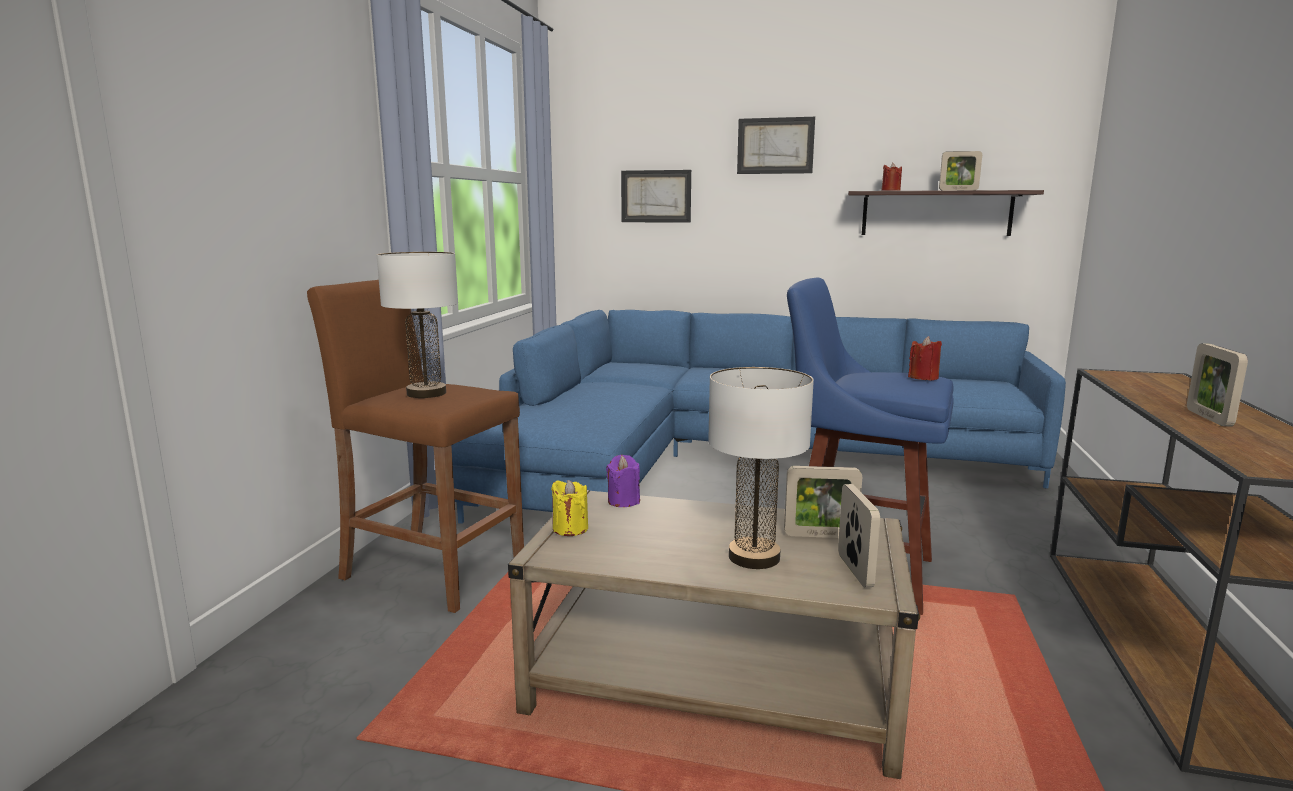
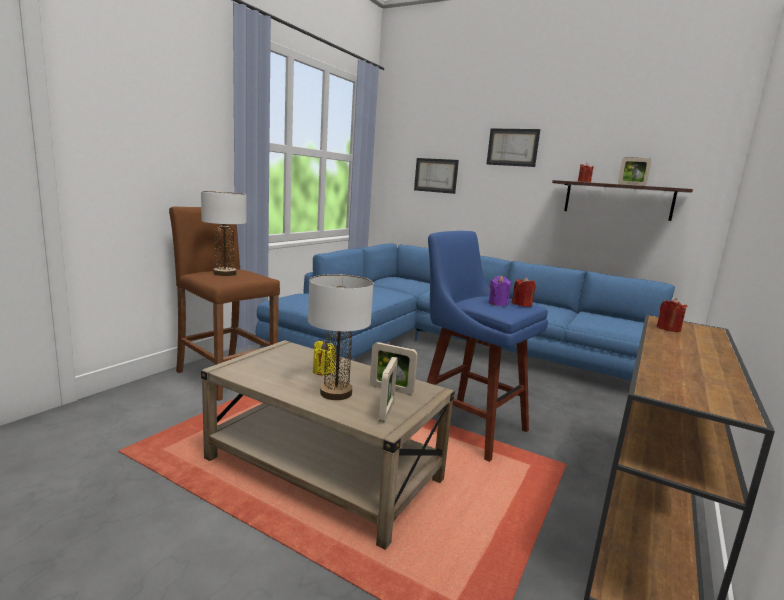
camera: 15 degrees right, 0 degrees up
(570, 528) = (253, 359): yellow candle -> yellow candle (323, 371)
(623, 501) = (301, 350): purple candle -> purple candle (498, 303)
(1132, 383) = (668, 329): none -> red candle
(1209, 418) = (683, 357): picture frame -> none

